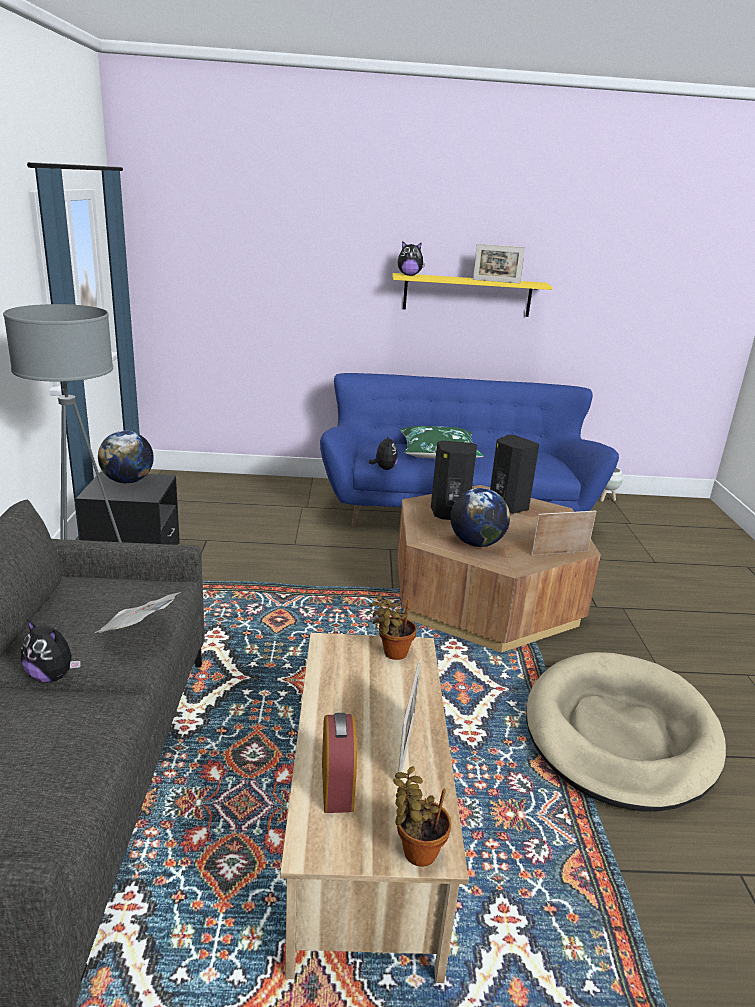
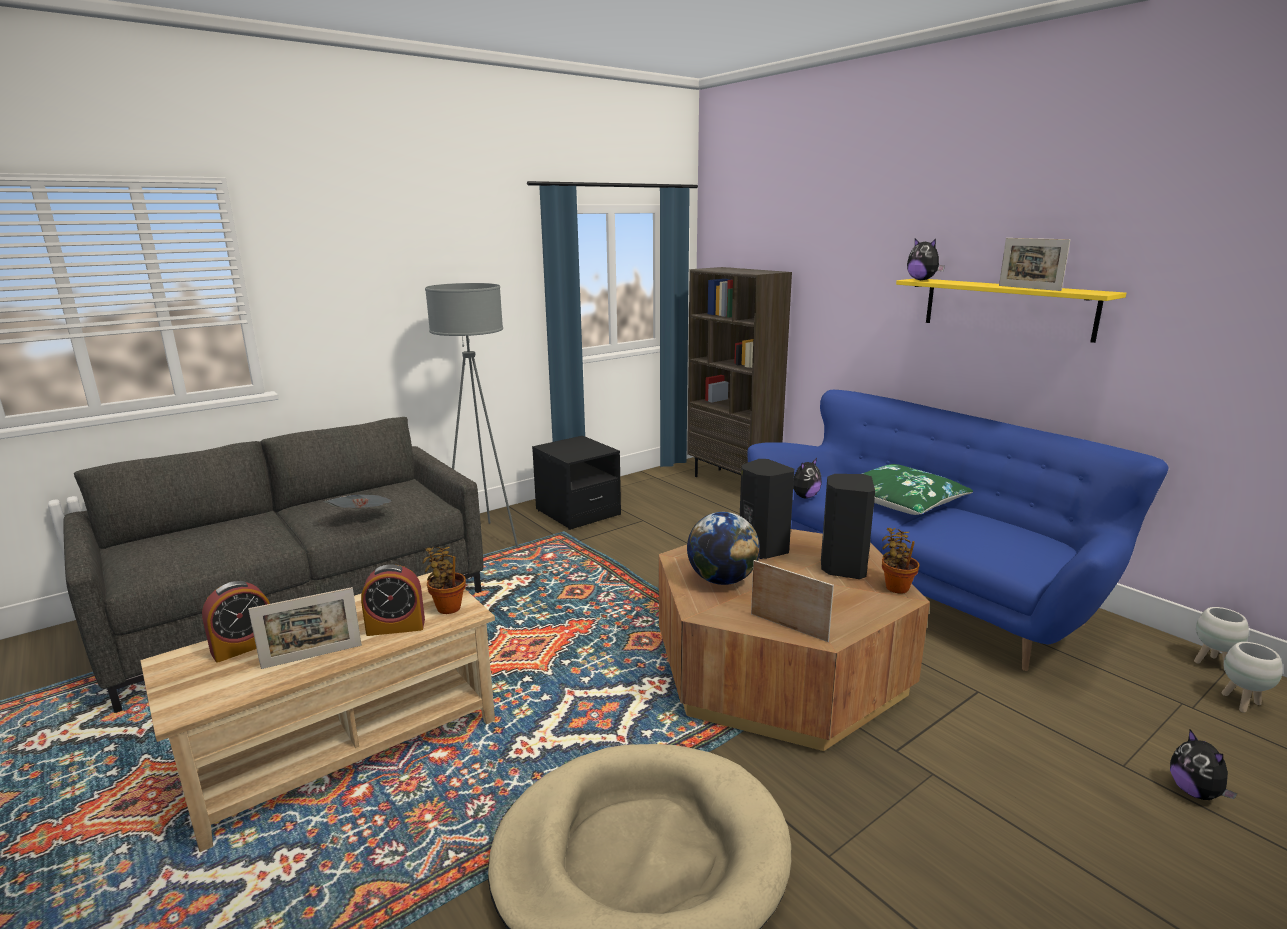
camera: 55 degrees right, 5 degrees down
(52, 676) = (295, 521): plush toy -> plush toy (1195, 792)
(128, 481) = (582, 445): globe -> none
(213, 480) = (733, 482): none -> brown bookcase
(399, 688) = (396, 627): none -> alarm clock
(416, 850) = (181, 702): potted plant -> potted plant (896, 586)
(637, 513) = (1241, 703): none -> white planter

